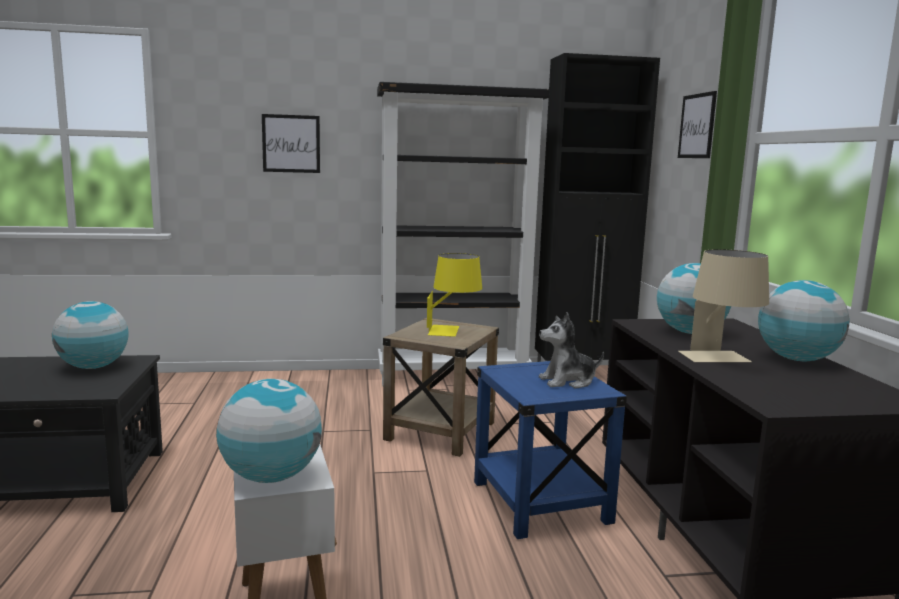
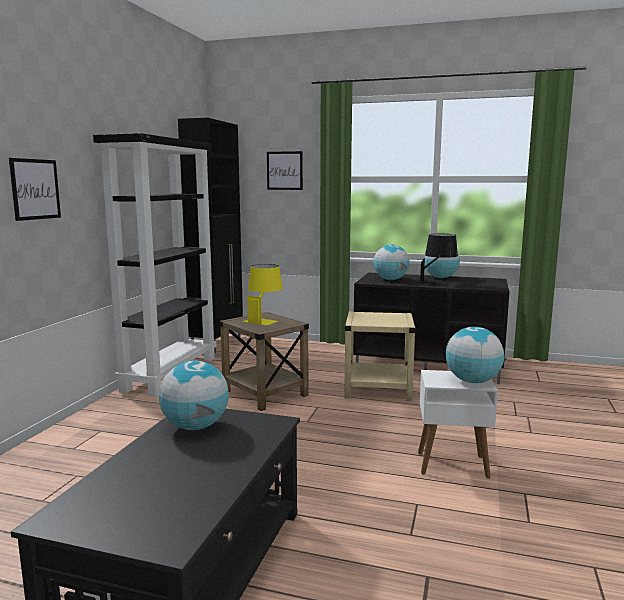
camera: 65 degrees left, 0 degrees up
(541, 503) = (378, 389): blue side table -> beige side table
(568, 381) = (385, 316): plush toy -> none
(721, 360) = (437, 284): beige table lamp -> black table lamp

